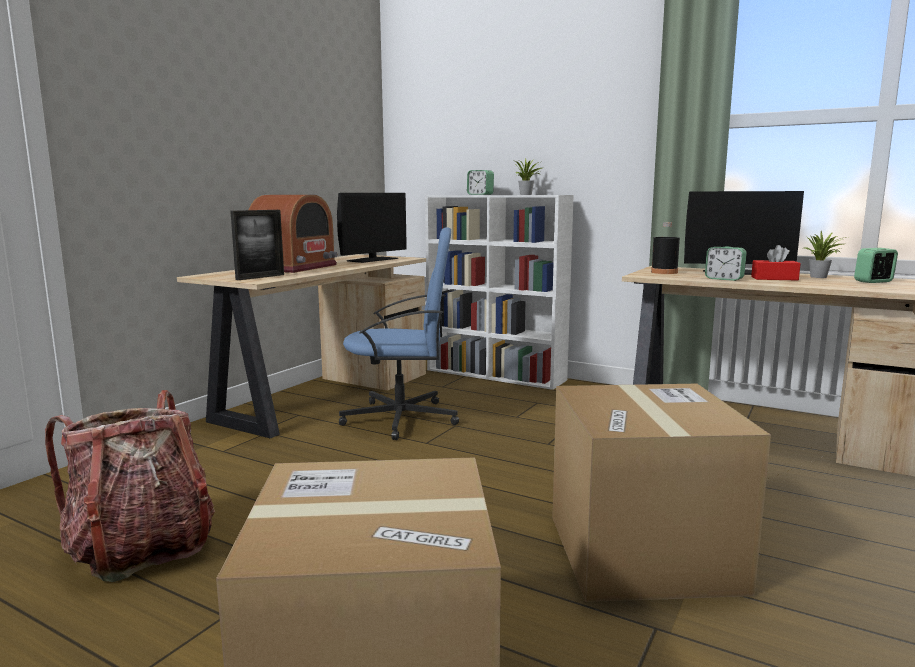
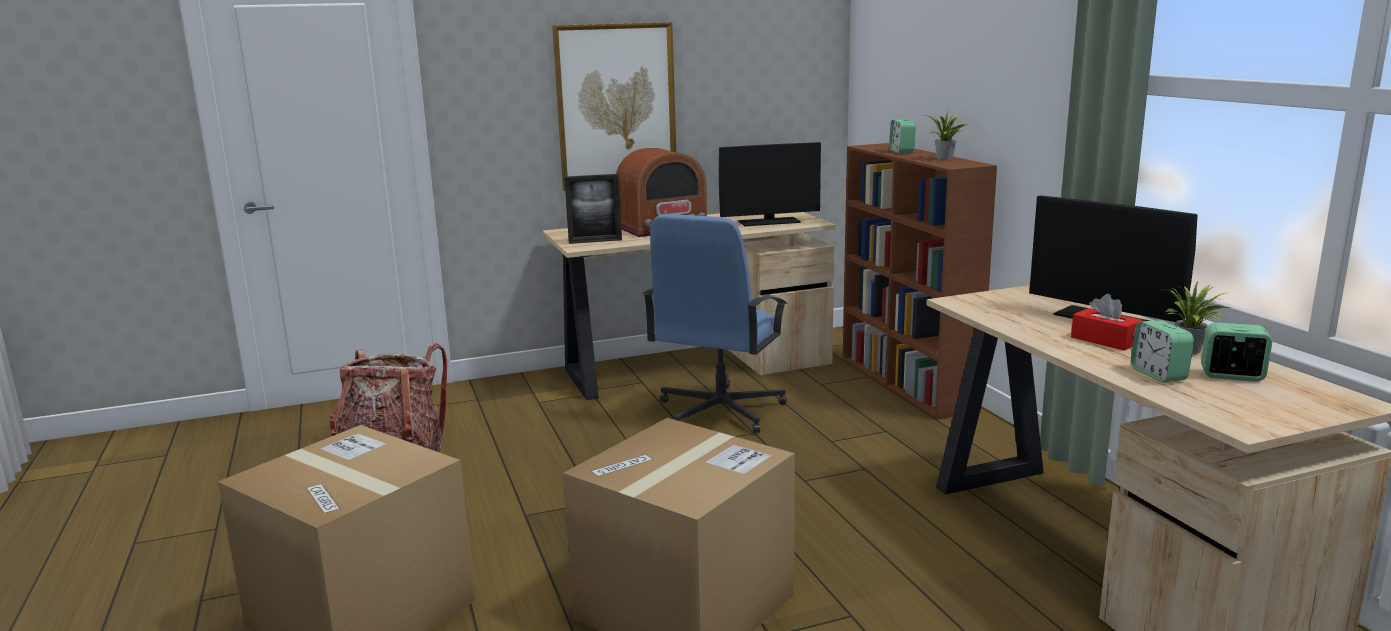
camera: 40 degrees right, 5 degrees up
(233, 154) = (616, 106): none -> picture
(402, 419) = (719, 411): blue office chair -> blue office chair turned 75 degrees clockwise
(496, 375) = (907, 384): white bookcase -> brown bookcase
(664, 272) = (1006, 300): black bottle -> none
(724, 279) = (1031, 328): alarm clock -> alarm clock (1158, 374)

